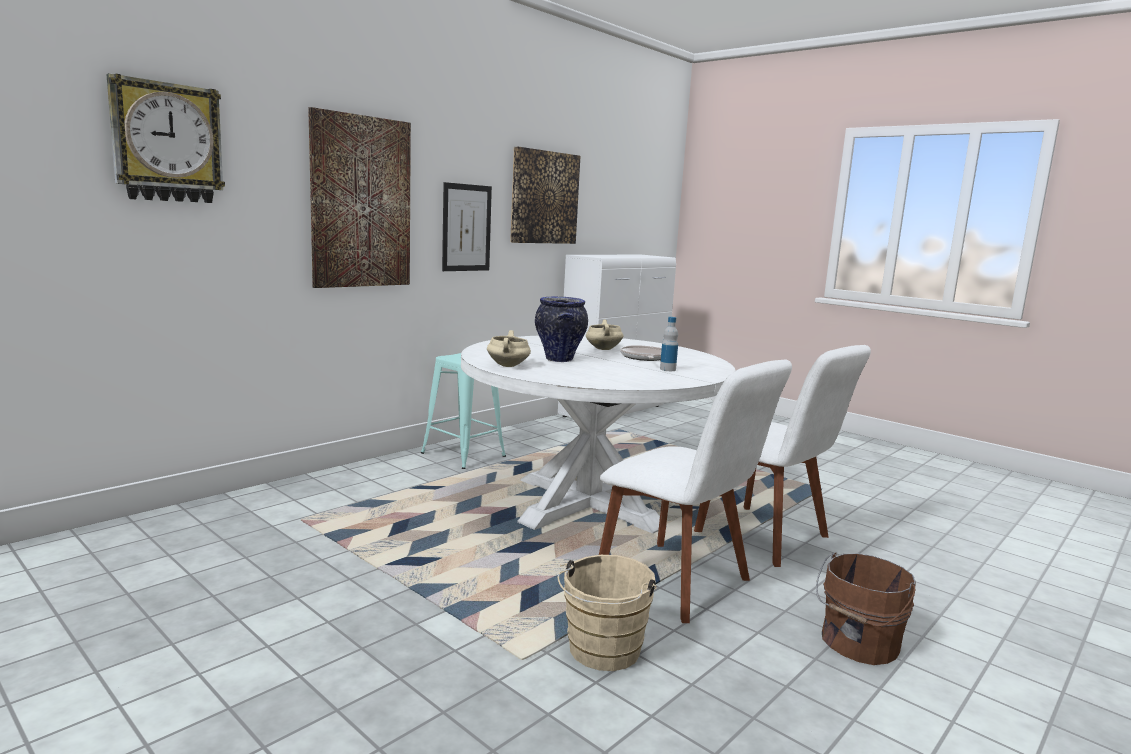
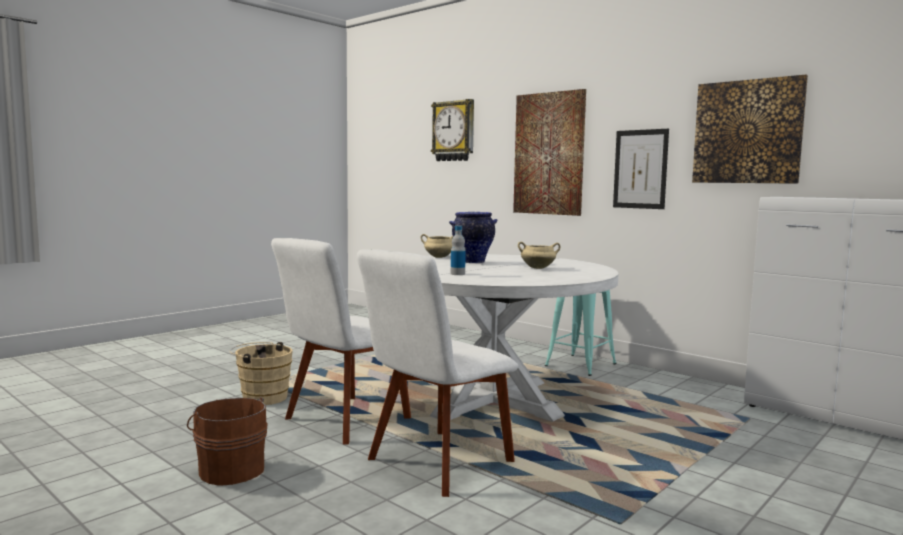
camera: 90 degrees right, 5 degrees down
(644, 358) = (507, 272): frying pan -> none

